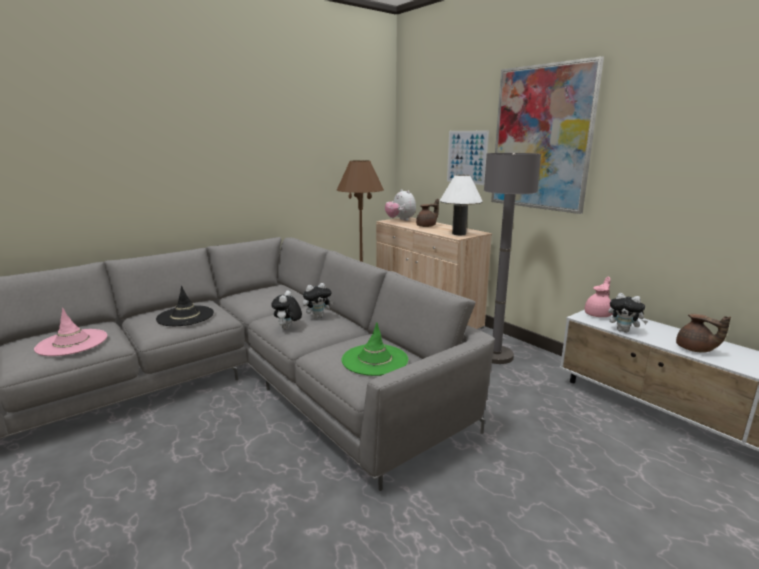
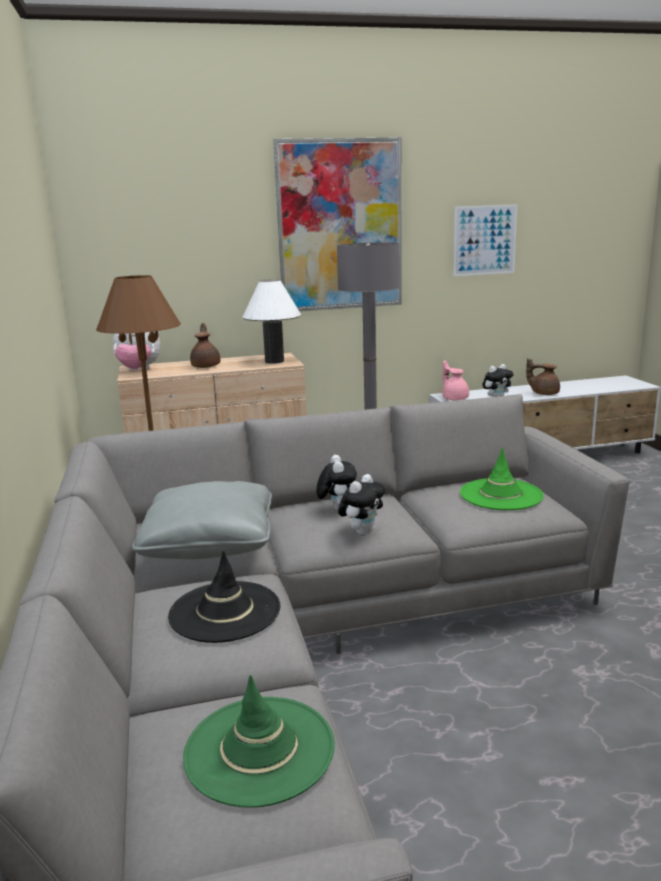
camera: 65 degrees left, 0 degrees up
(72, 343) = (260, 749): pink hat -> green hat
(260, 300) = (210, 542): none -> grey pillow
(287, 328) = (362, 532): plush toy -> plush toy turned 90 degrees counterclockwise
(467, 157) = (228, 257): picture -> picture (484, 240)
(695, 349) = (544, 393): brown teapot -> brown teapot turned 150 degrees counterclockwise

